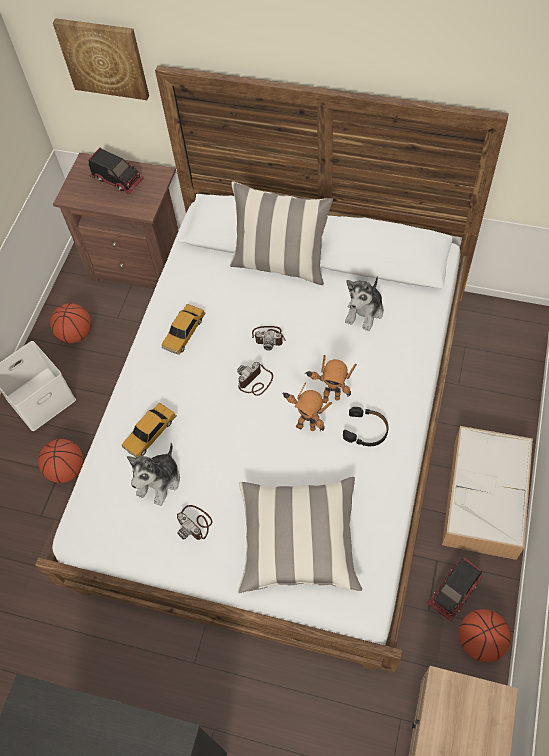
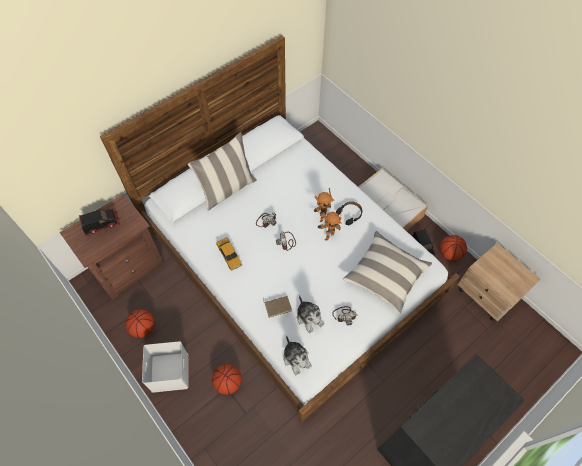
camera: 60 degrees left, 0 degrees up
(104, 58) = (60, 157): picture -> none
(150, 433) = (278, 306): toy car -> brown book
(365, 312) = (286, 174): plush toy -> plush toy (296, 358)

